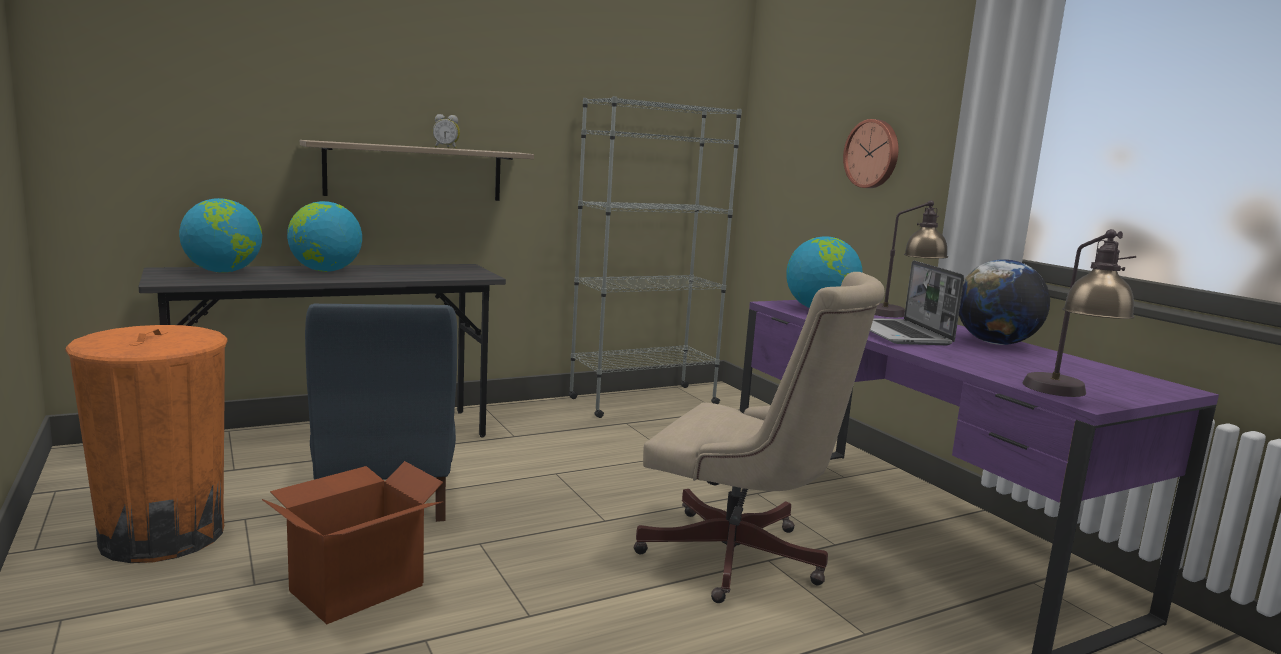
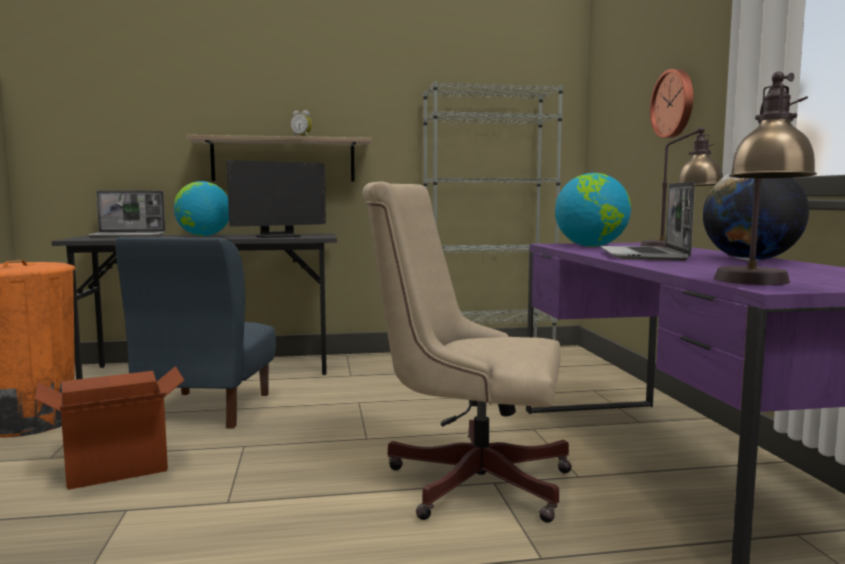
camera: 20 degrees right, 5 degrees down
(223, 272) = (129, 236): globe -> laptop
(428, 274) = (278, 236): none -> monitor
(742, 560) = (467, 480): beige office chair -> beige office chair turned 150 degrees clockwise

